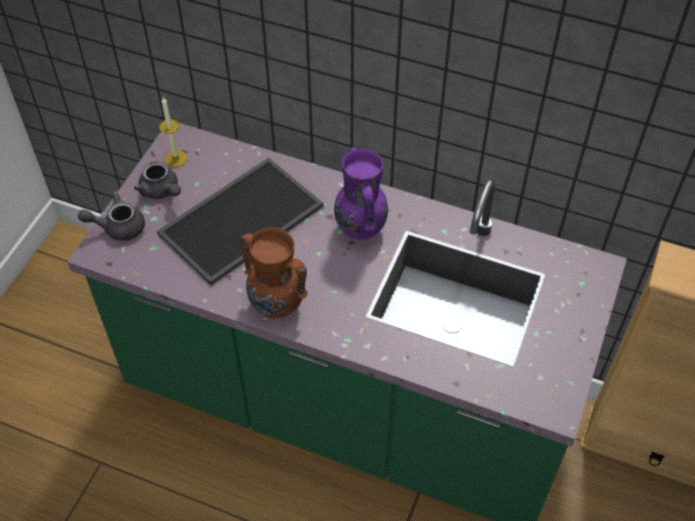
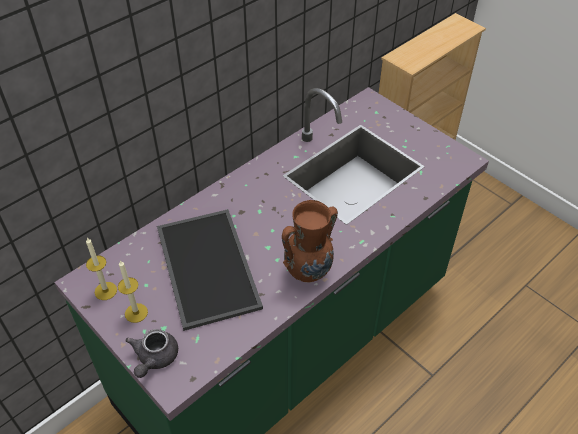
camera: 65 degrees left, 5 degrees down
(161, 191) = (136, 313): grey teapot -> candle
(360, 228) = (264, 198): purple vase -> none

